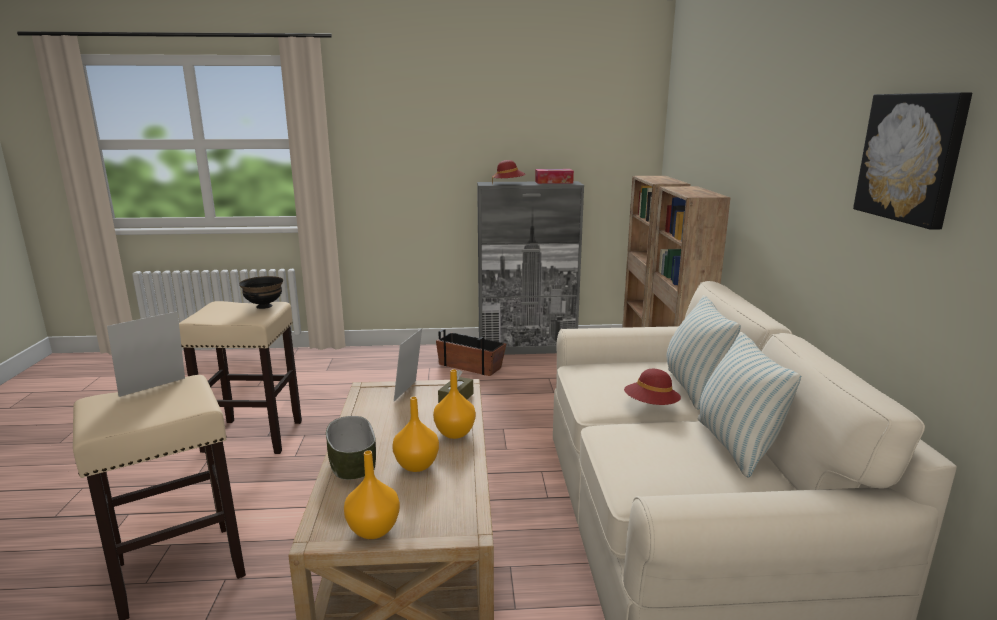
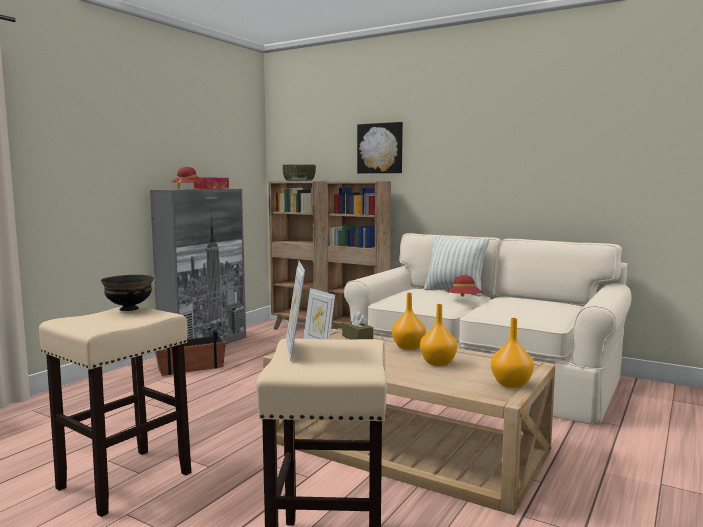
camera: 55 degrees left, 10 degrees down
(353, 464) = (414, 376): bowl -> bowl (299, 181)
(735, 446) = (526, 300): pillow -> none
(912, 157) = (556, 136): picture -> picture (380, 148)

